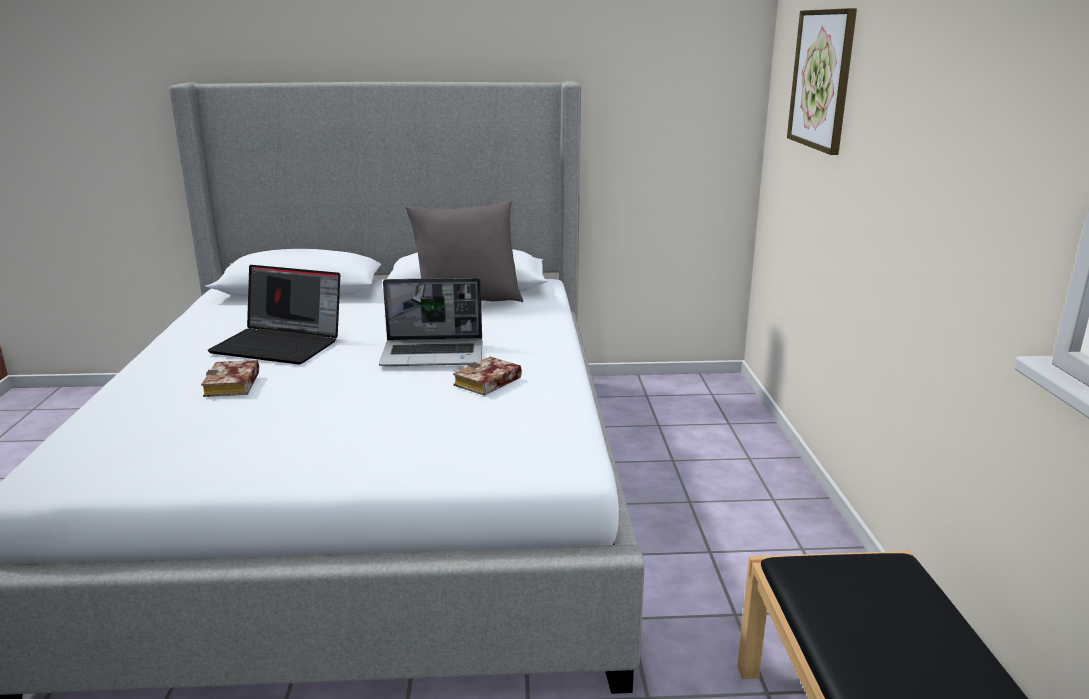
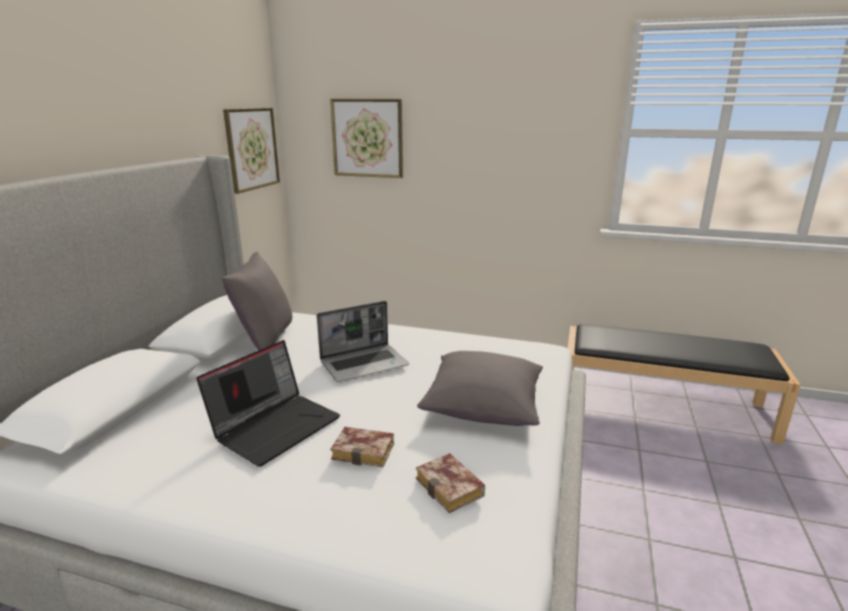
camera: 70 degrees left, 0 degrees up
(352, 434) = (483, 406): none -> grey pillow
(434, 354) = (364, 364): laptop -> laptop turned 45 degrees clockwise
(487, 383) = (429, 354): book -> book (452, 488)
(692, 83) = (251, 149): none -> picture

